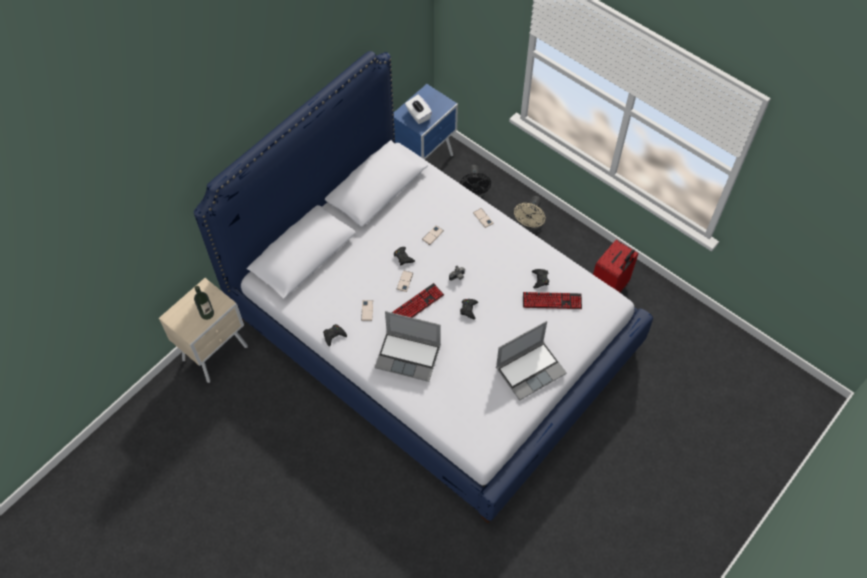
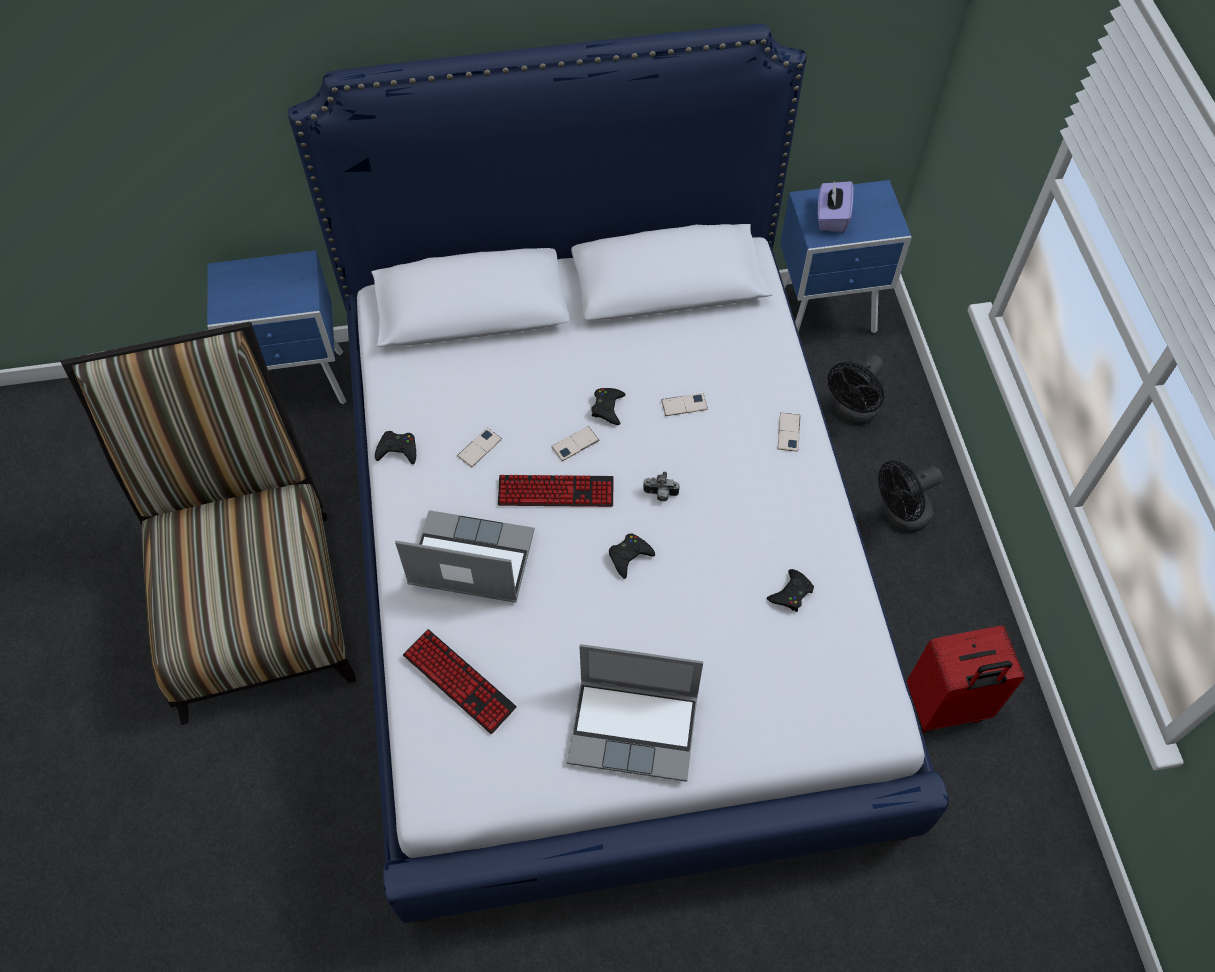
camera: 40 degrees right, 0 degrees up
(207, 313) = (269, 299): bottle -> none
(217, 353) = (301, 384): beige nightstand -> blue nightstand
(294, 457) = (255, 598): none -> chair
(409, 356) = (469, 560): laptop -> laptop turned 135 degrees clockwise
(418, 115) = (831, 217): white tissue box -> purple tissue box
(529, 227) = (900, 516): beige fan -> black fan
(552, 301) = (778, 643): keyboard -> keyboard (459, 681)

